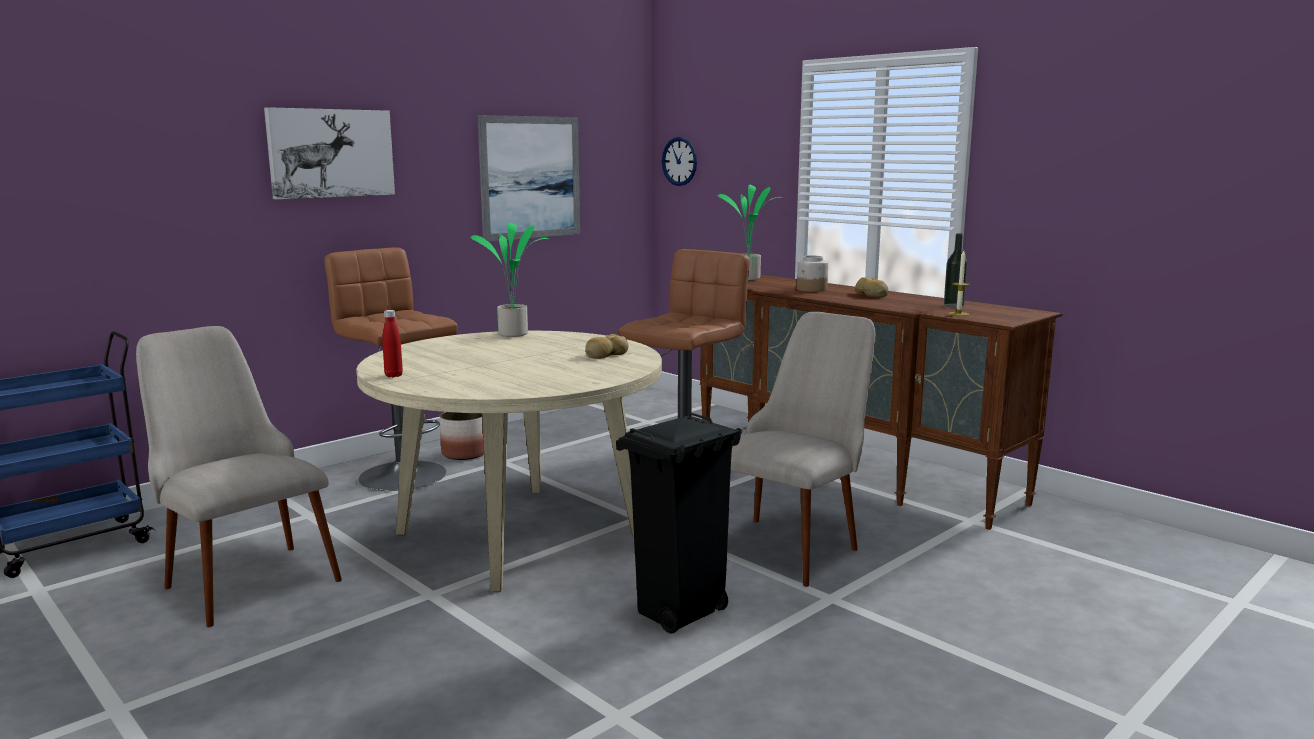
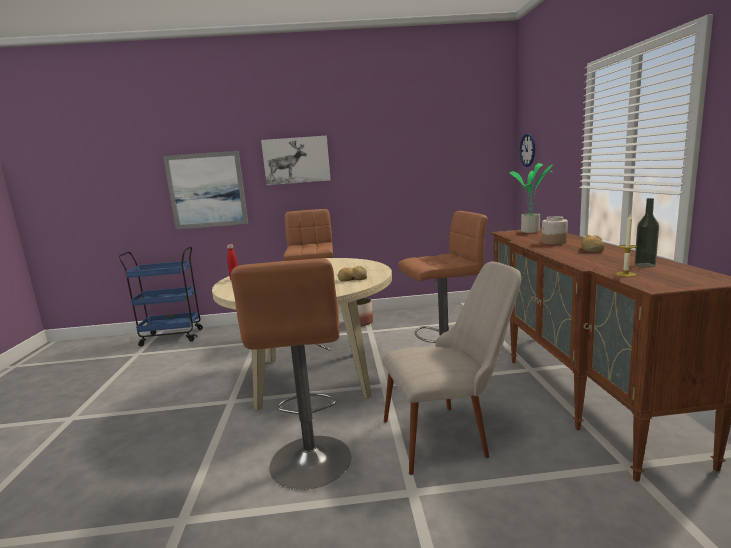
camera: 40 degrees right, 0 degrees up
(242, 575) = (192, 366): beige chair -> none
(515, 334) = (345, 260): potted plant -> none
(530, 177) = (420, 167): picture -> picture (207, 190)
(679, 614) = (309, 462): black trash can -> brown stool

